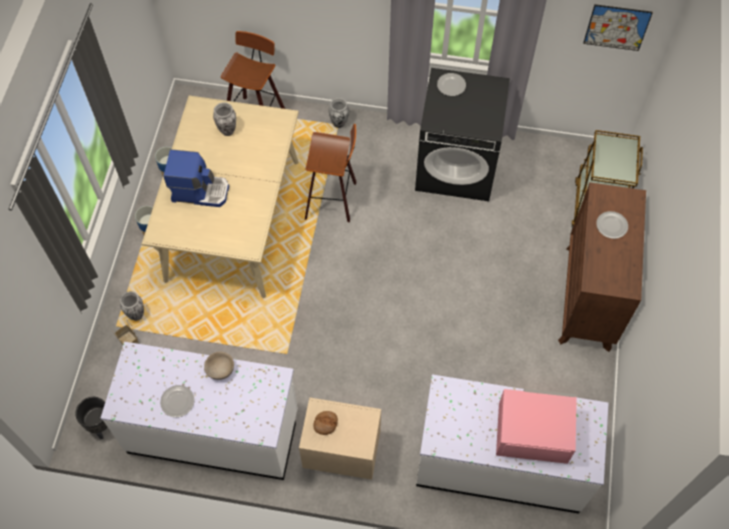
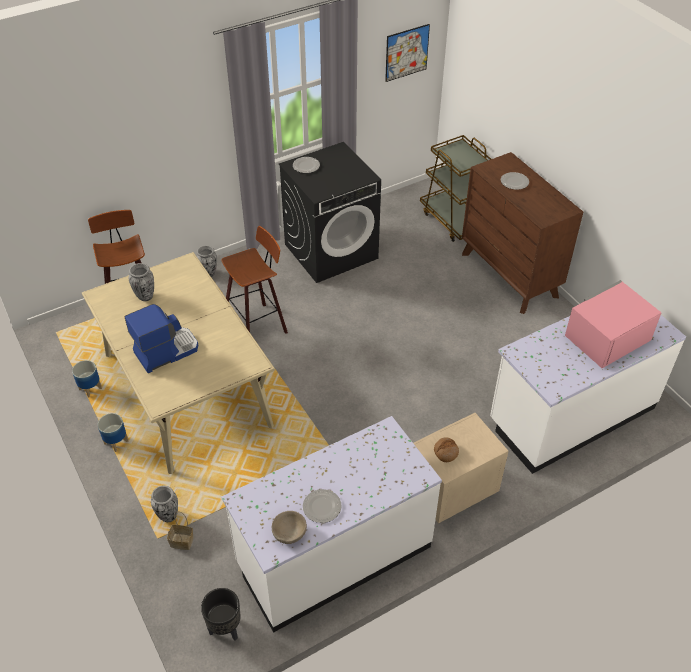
camera: 40 degrees left, 15 degrees down
(220, 369) = (332, 457): beige bowl -> beige bowl (289, 533)

